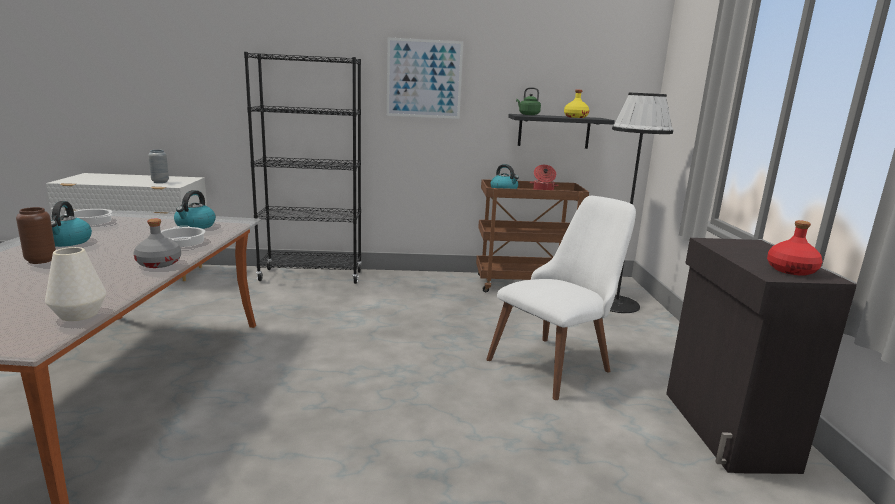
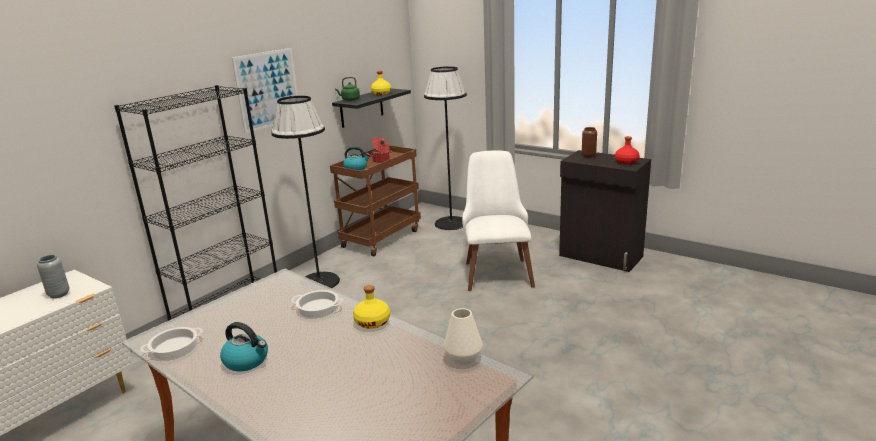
camera: 50 degrees left, 5 degrees up
(41, 260) = (299, 374): brown vase -> brown vase (588, 156)
(159, 263) = (372, 321): grey bottle -> yellow bottle
(195, 226) = (272, 298): kettle -> none
(406, 286) = (319, 281): none -> black floor lamp

